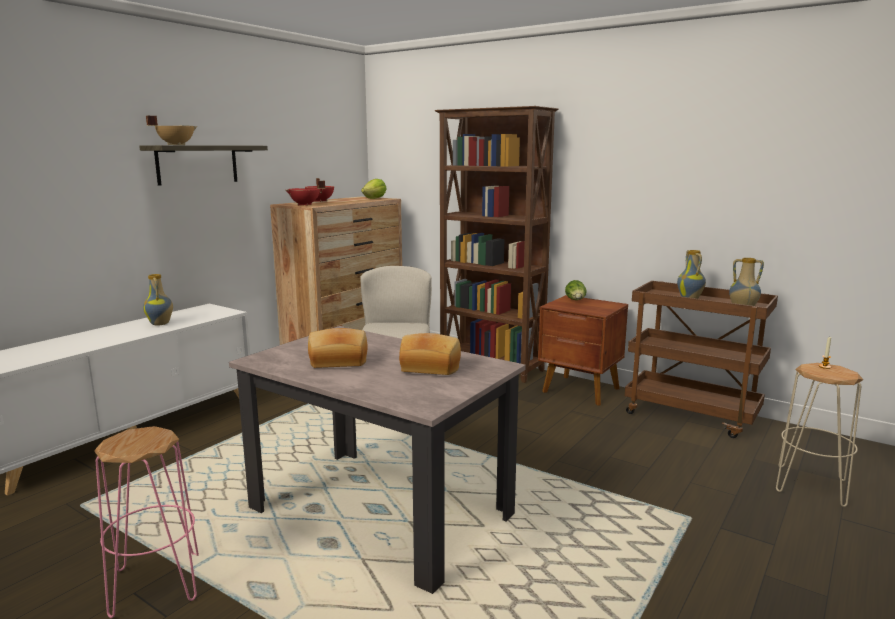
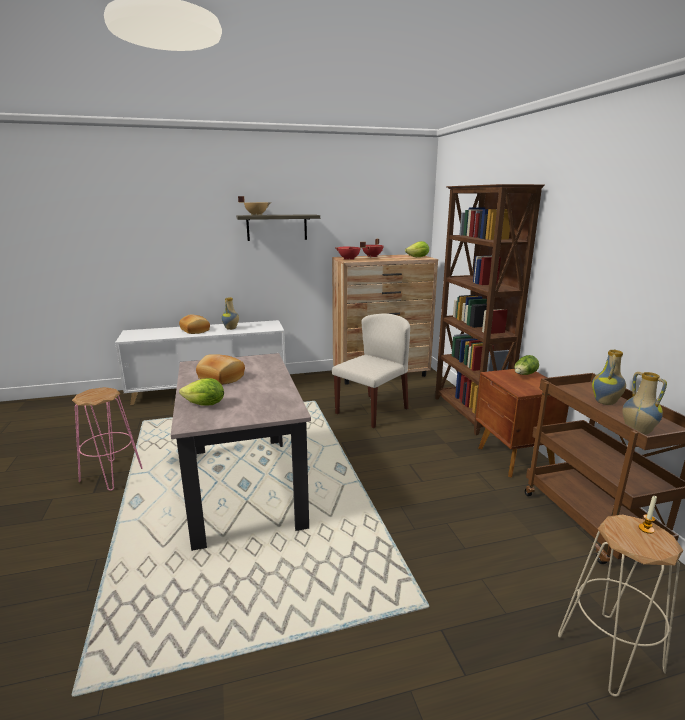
camera: 40 degrees right, 5 degrees up
(394, 387) = (205, 405): none -> lettuce
(431, 367) = (254, 398): bread -> bread (196, 330)

